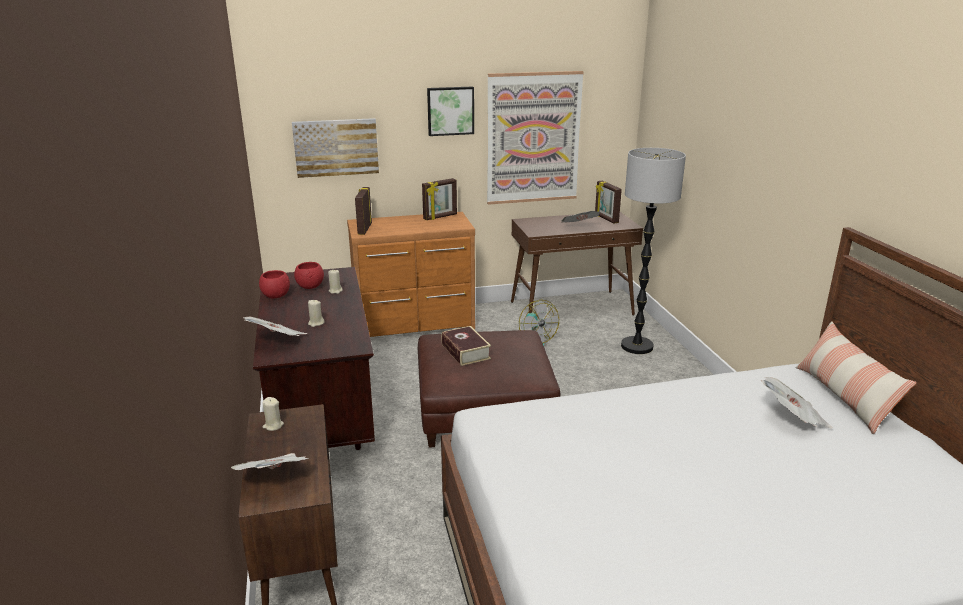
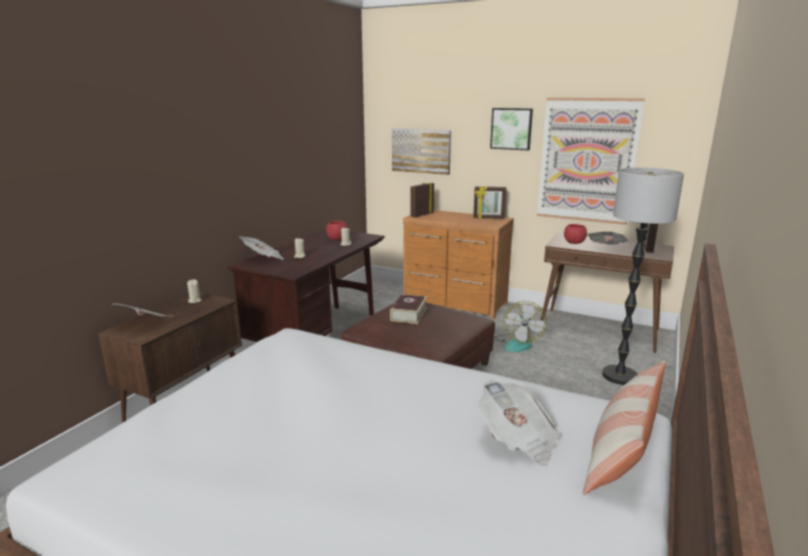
camera: 40 degrees right, 5 degrees down
(275, 295) = (310, 239): red bowl -> red bowl (574, 242)

